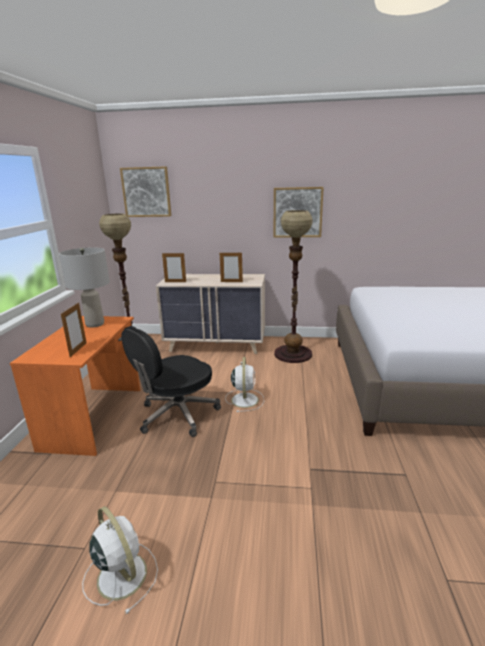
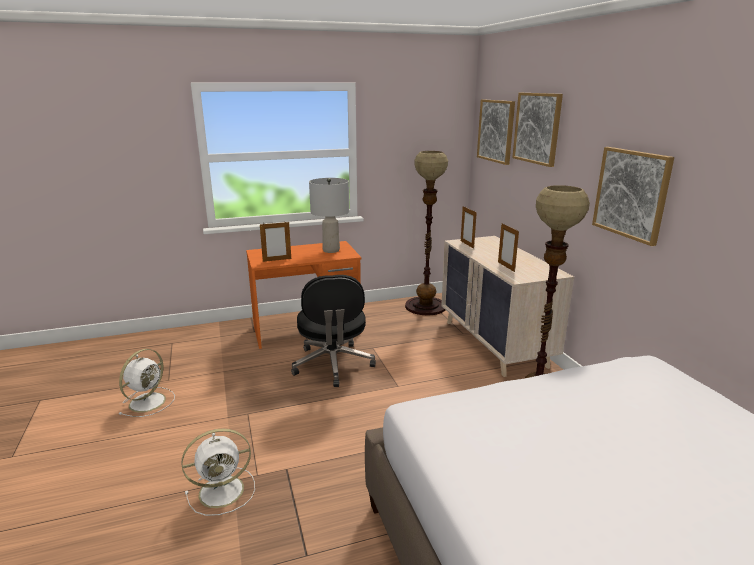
camera: 65 degrees right, 0 degrees up
(177, 415) = (333, 365): black office chair -> black office chair turned 120 degrees counterclockwise
(200, 184) = (537, 128): none -> picture
(244, 399) = (388, 395): white fan -> white fan (223, 491)

